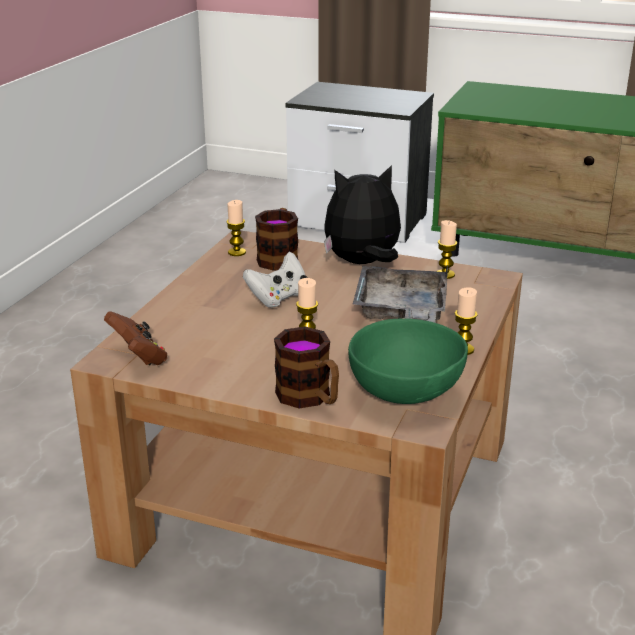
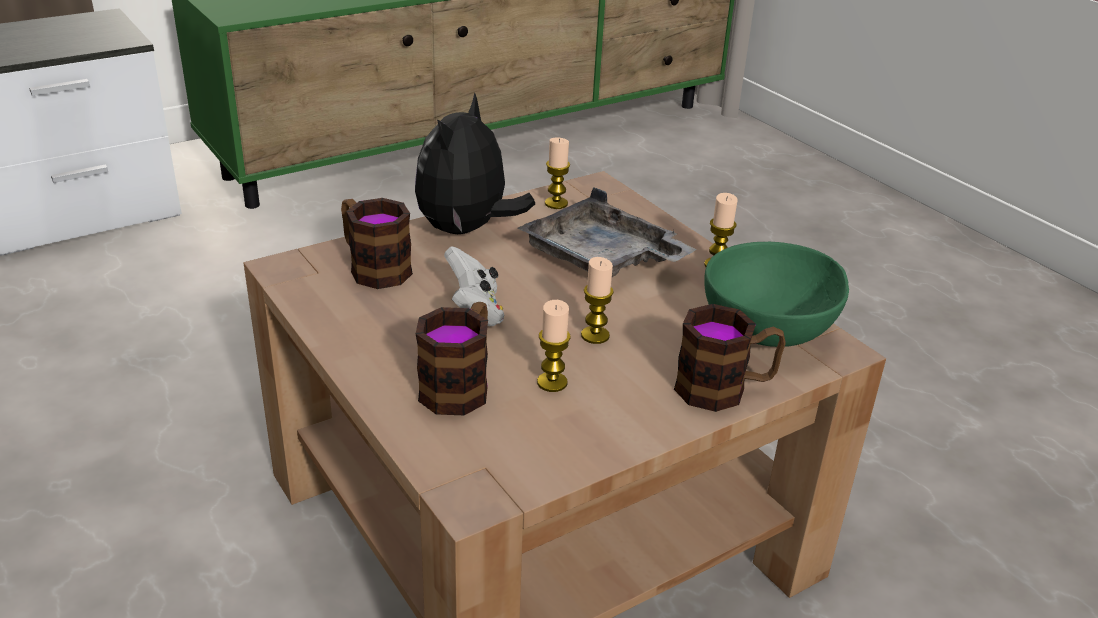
camera: 55 degrees left, 5 degrees up
(139, 358) = (498, 469): brown game controller -> none
(201, 321) = (460, 384): none -> mug
(237, 252) = (315, 286): candle -> candle (552, 382)

